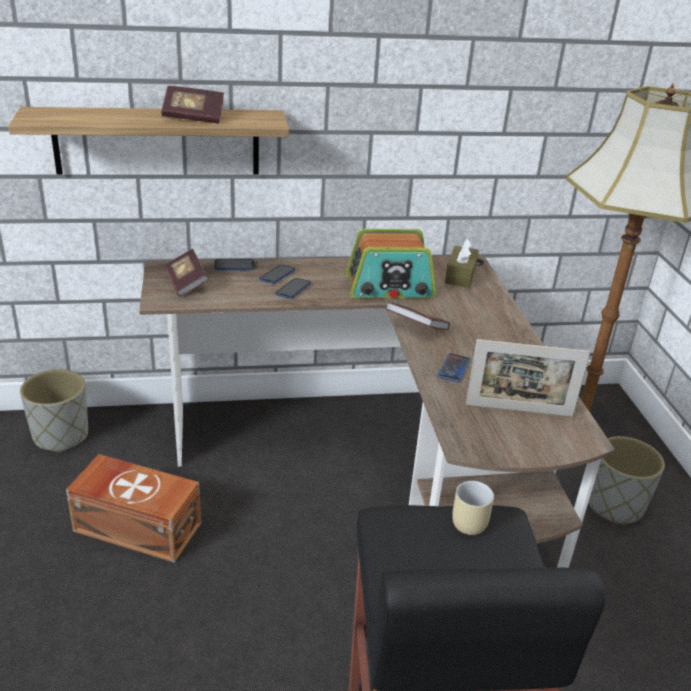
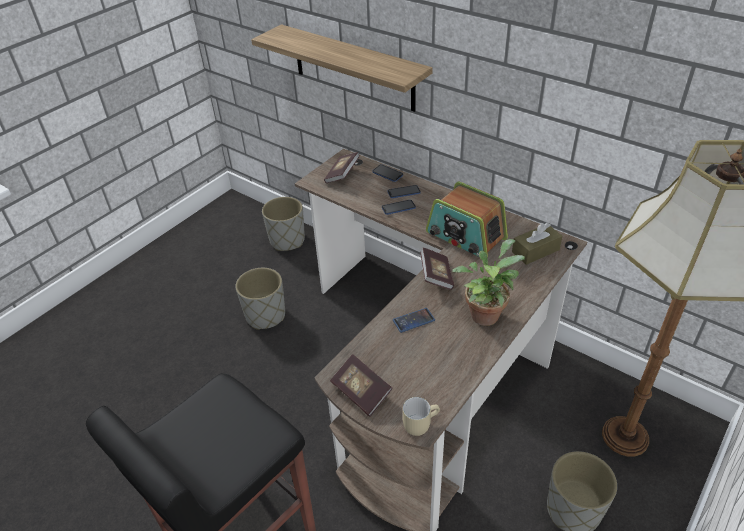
camera: 50 degrees right, 10 degrees up
(137, 525) = (266, 315): brown storage box -> grey planter
(193, 117) = (359, 59): book -> book (361, 392)
(468, 519) = (259, 419): beige mug -> beige mug (419, 422)
(496, 335) = (485, 313): none -> potted plant
(519, 410) = (408, 376): picture frame -> none

